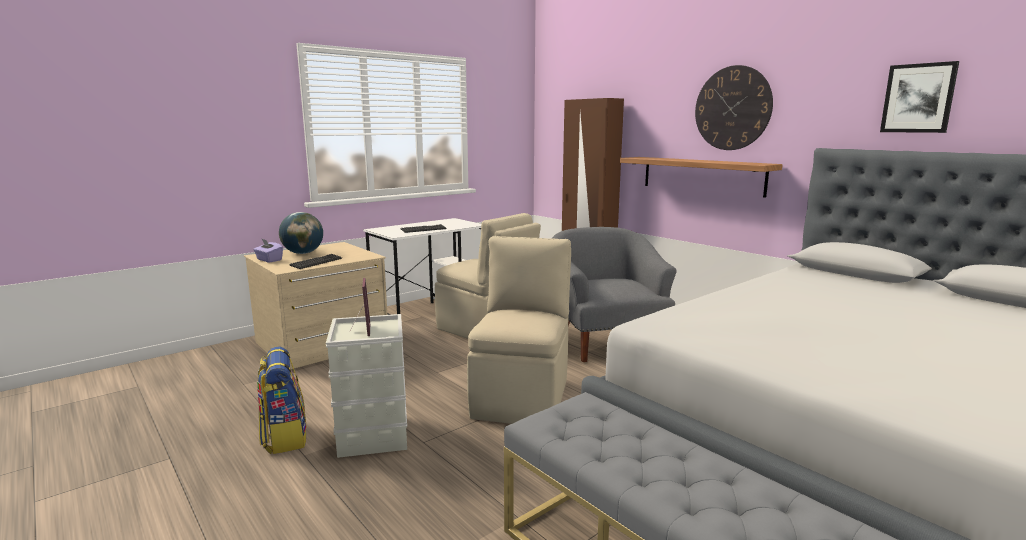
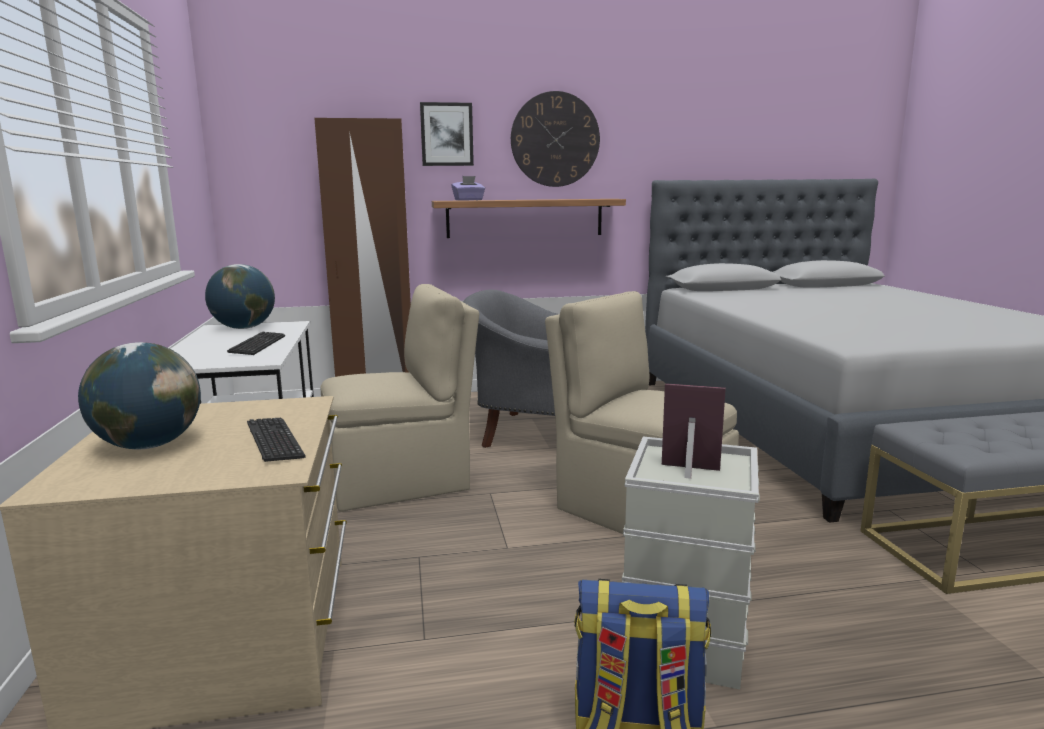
camera: 60 degrees left, 0 degrees up
(269, 260) = (141, 480): purple tissue box -> purple tissue box (468, 200)
(455, 222) = (244, 328): none -> globe
(918, 98) = (719, 135): picture -> picture (446, 134)

